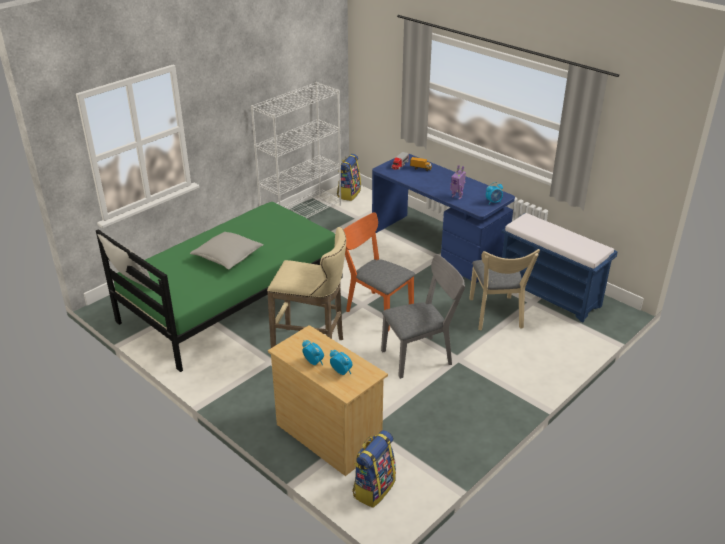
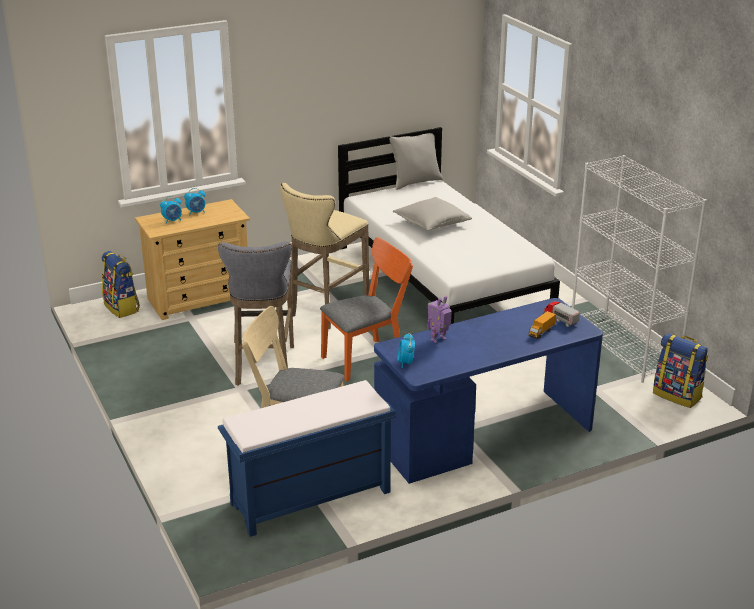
camera: 110 degrees right, 5 degrees down
(232, 299) = (442, 282): green bed -> white bed
(421, 355) = (264, 367): grey chair -> grey stool

